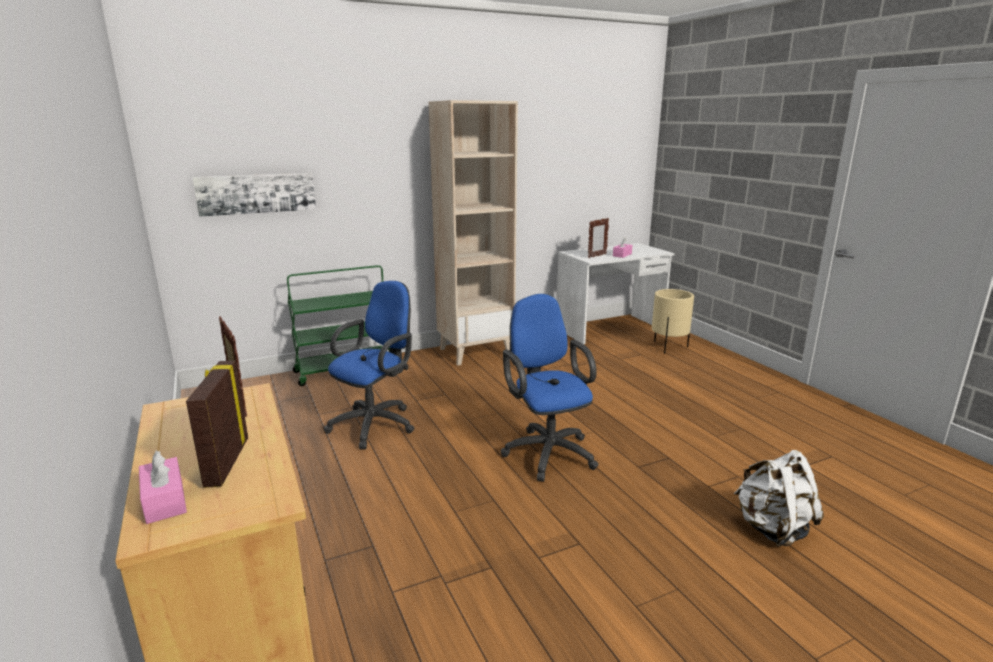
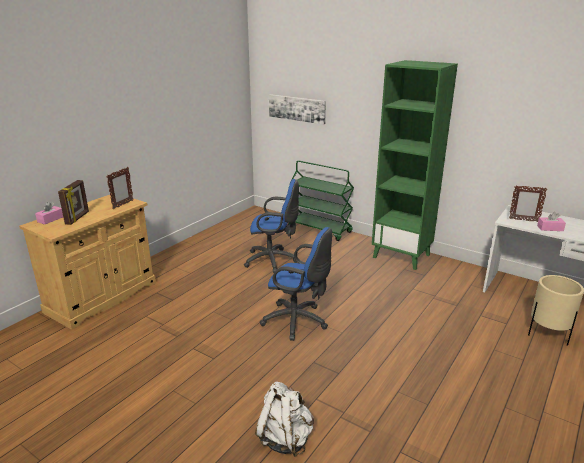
camera: 60 degrees right, 5 degrees up
(225, 462) = (78, 218): picture frame -> picture frame turned 135 degrees clockwise
(475, 351) = (402, 256): beige bookcase -> green bookcase
(547, 451) = (298, 322): blue office chair -> blue office chair turned 75 degrees clockwise

